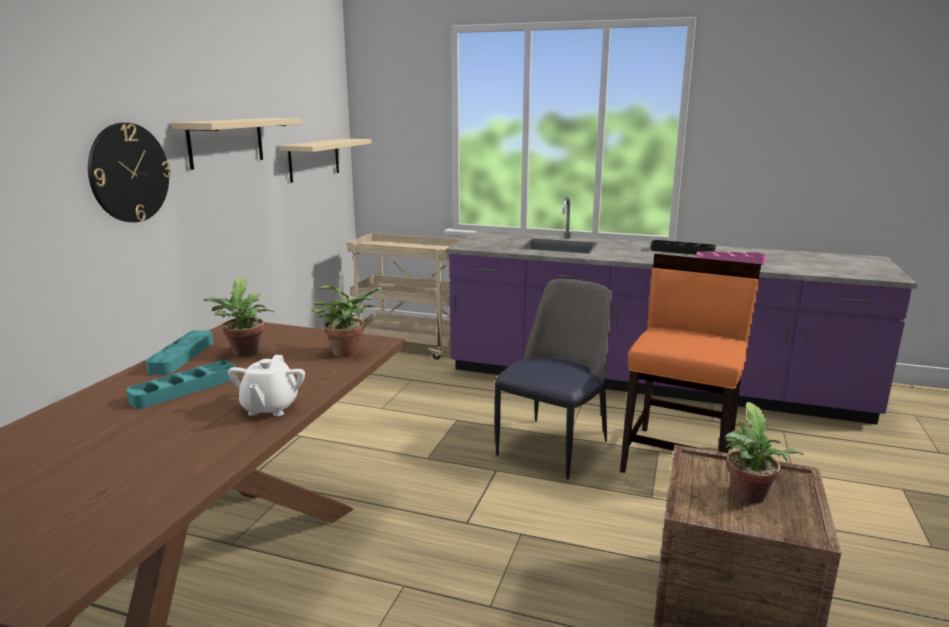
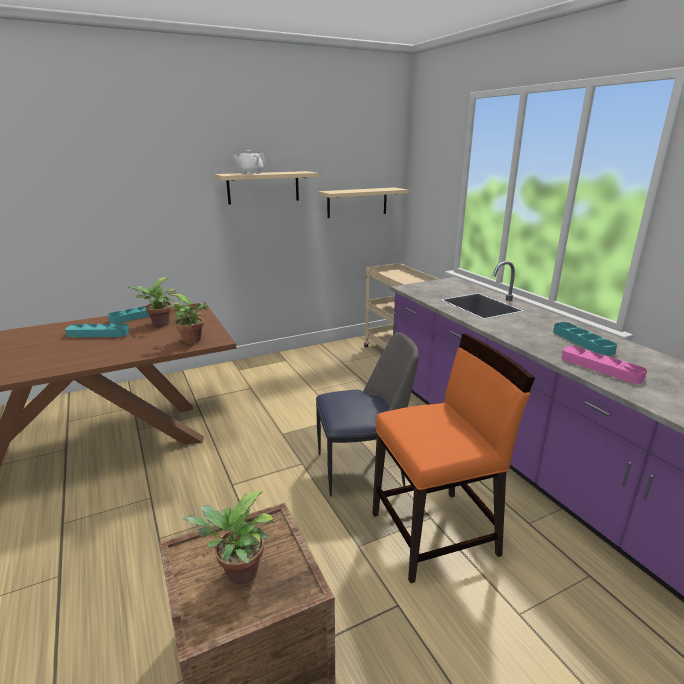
camera: 45 degrees right, 5 degrees up
(129, 173) = (177, 204): wall clock -> none
(269, 408) = (93, 357): white teapot -> white teapot (250, 173)
(682, 251) = (582, 342): black tray -> turquoise tray

